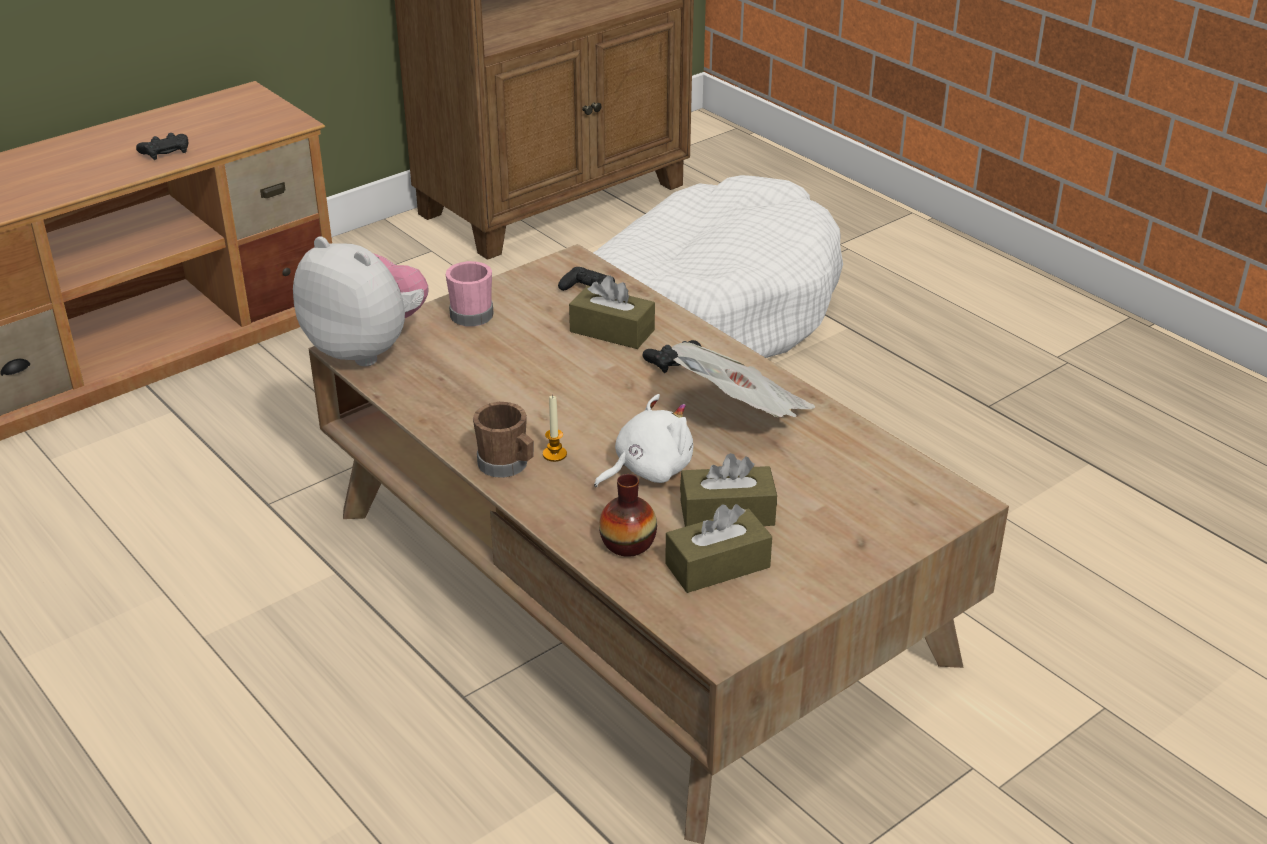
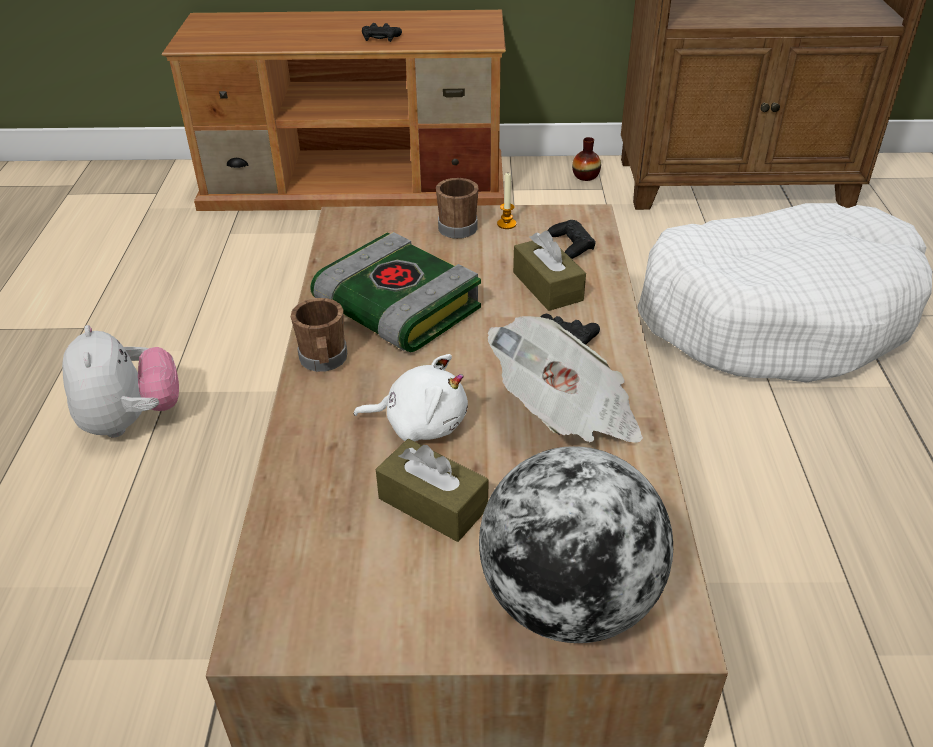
camera: 40 degrees right, 5 degrees up
(367, 348) = (356, 223): plush toy -> plush toy (132, 420)
(471, 313) = (460, 226): pink mug -> brown mug
(508, 401) = (395, 308): none -> book
(554, 454) = (369, 370): candle -> candle (506, 224)
(628, 544) = (318, 483): vase -> vase (585, 176)
(717, 565) = (359, 551): brown tissue box -> none
(882, 519) = (568, 600): none -> globe

